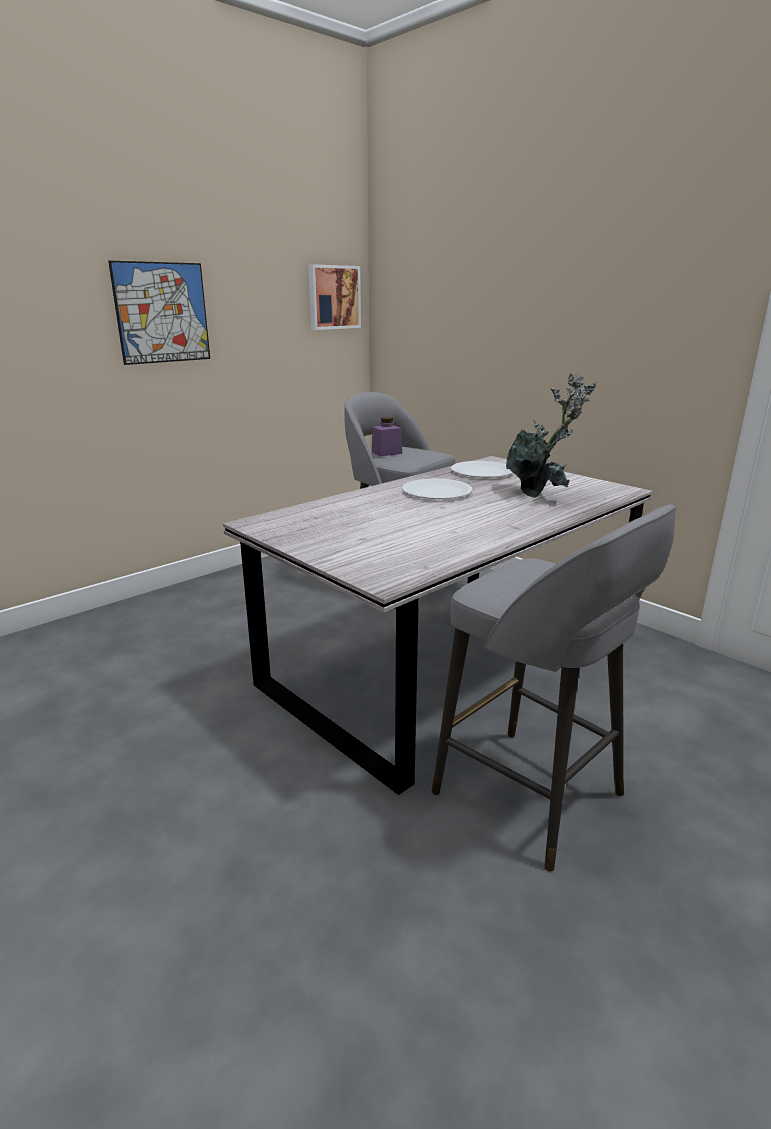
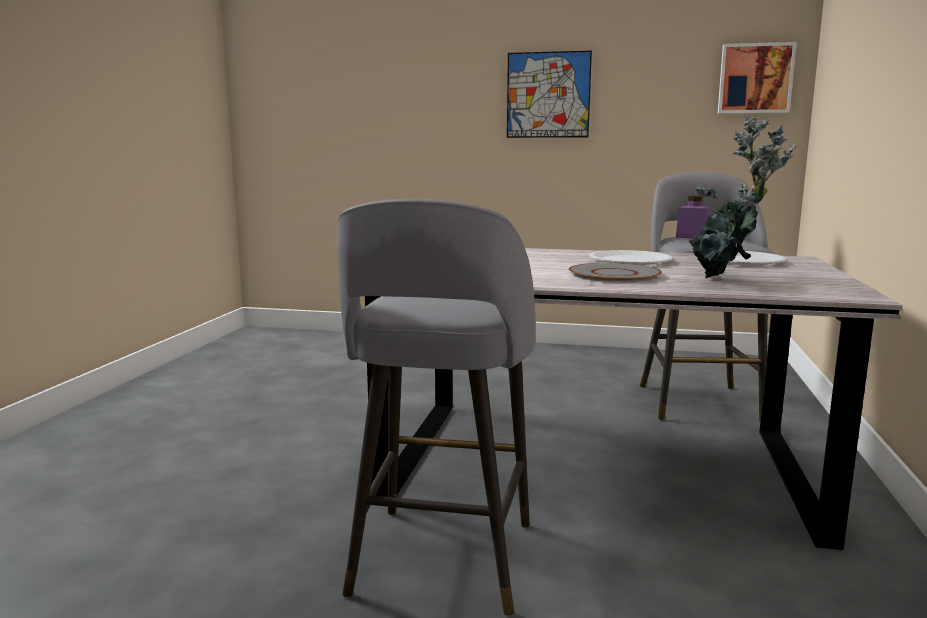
camera: 55 degrees right, 10 degrees down
(488, 511) = (615, 274): none -> grey plate

